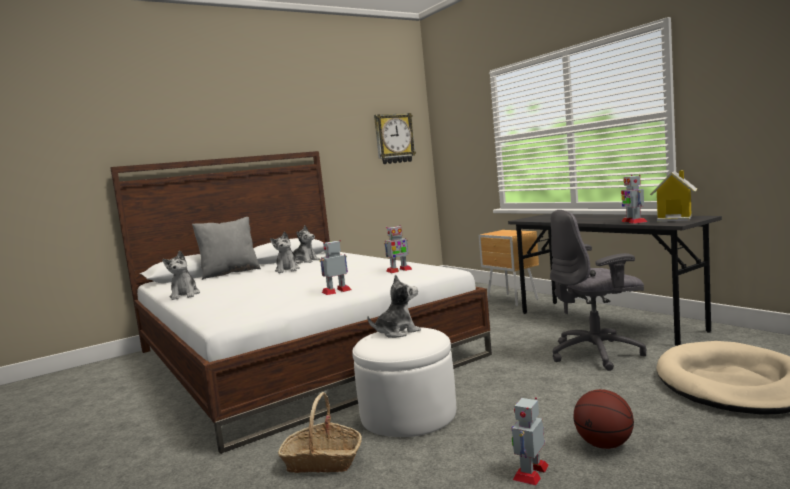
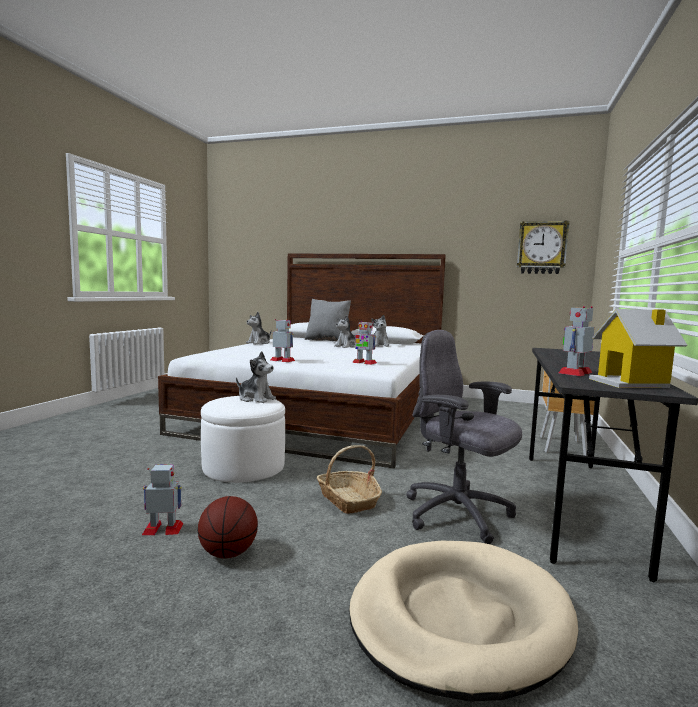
camera: 50 degrees right, 0 degrees up
(322, 461) = (160, 460): basket -> basket (348, 500)

